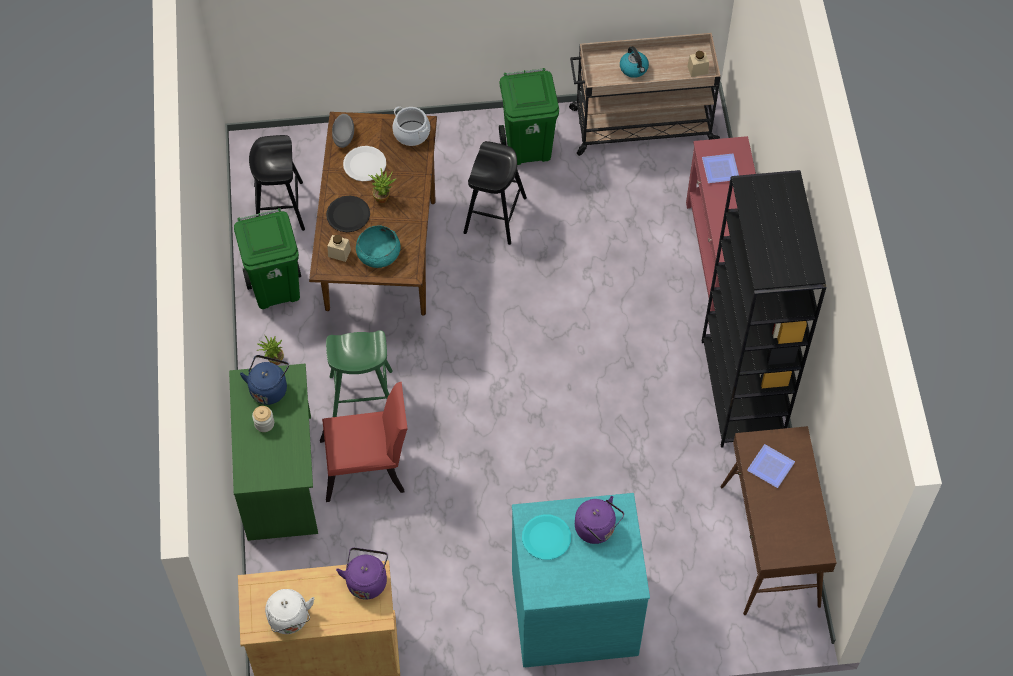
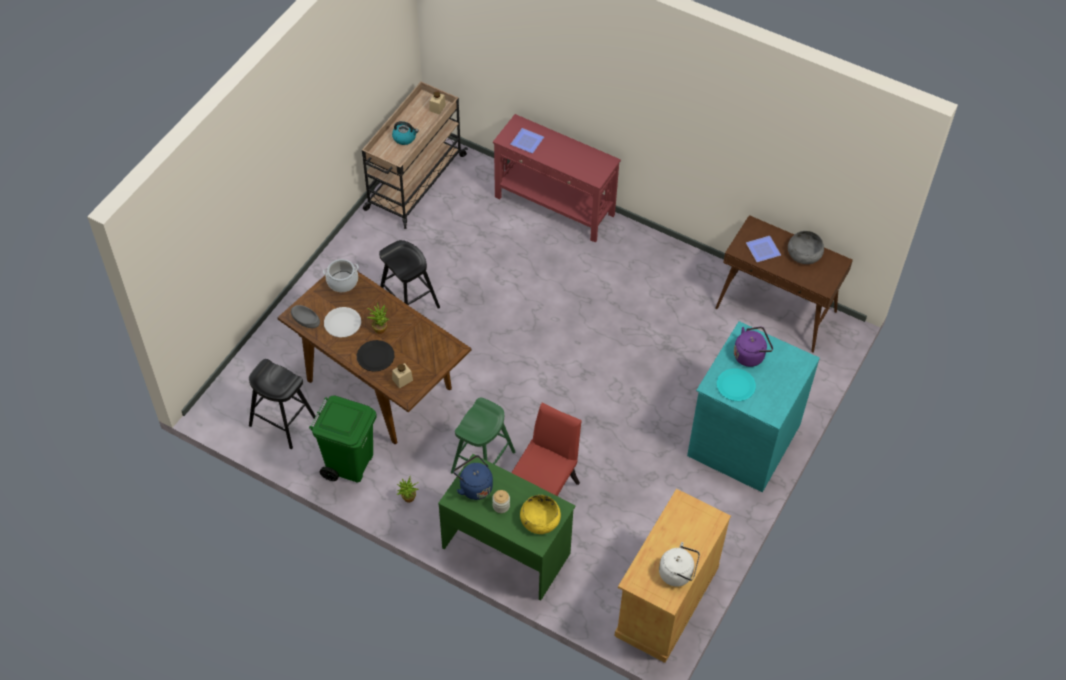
camera: 55 degrees left, 5 degrees down
(273, 465) = (540, 519): none -> yellow bowl
(366, 580) = (682, 510): purple kettle -> none
(378, 253) = (423, 357): turquoise bowl -> none
(528, 148) = (373, 251): green trash can -> none
(742, 391) = (657, 255): black bookcase -> none
(801, 510) = (804, 253): none -> grey bowl

